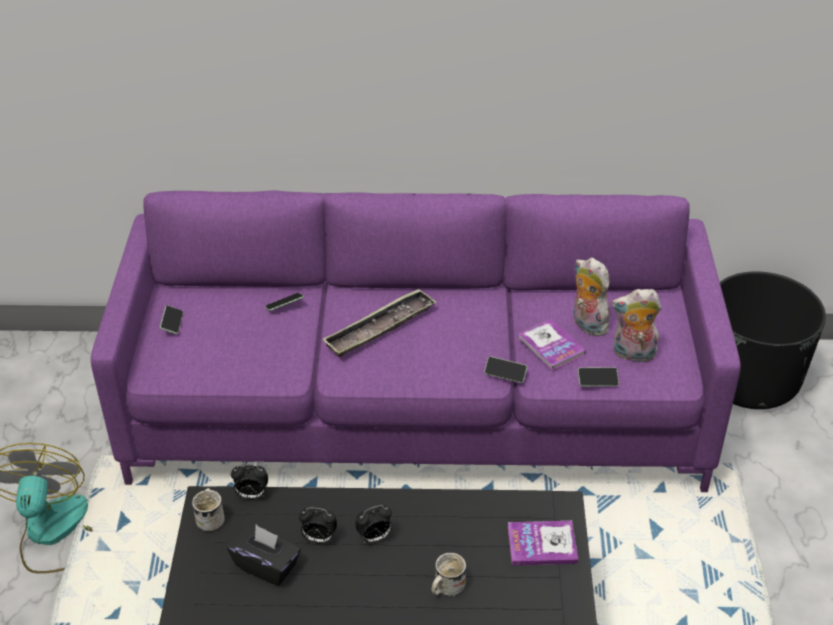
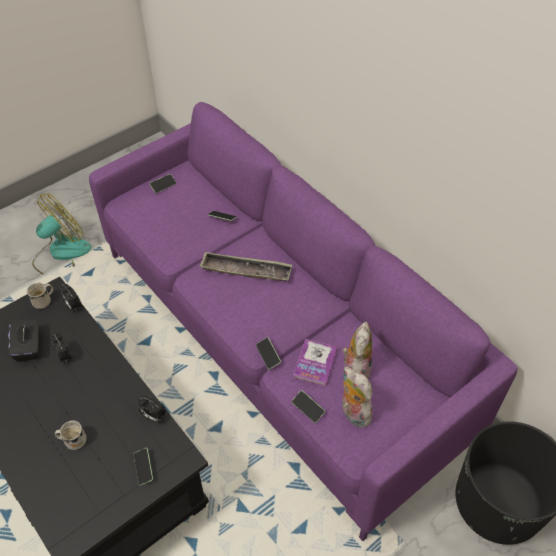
camera: 50 degrees right, 10 degrees up
(374, 538) = (84, 381): alarm clock -> alarm clock (153, 416)
(542, 544) = (143, 468): book -> phone

